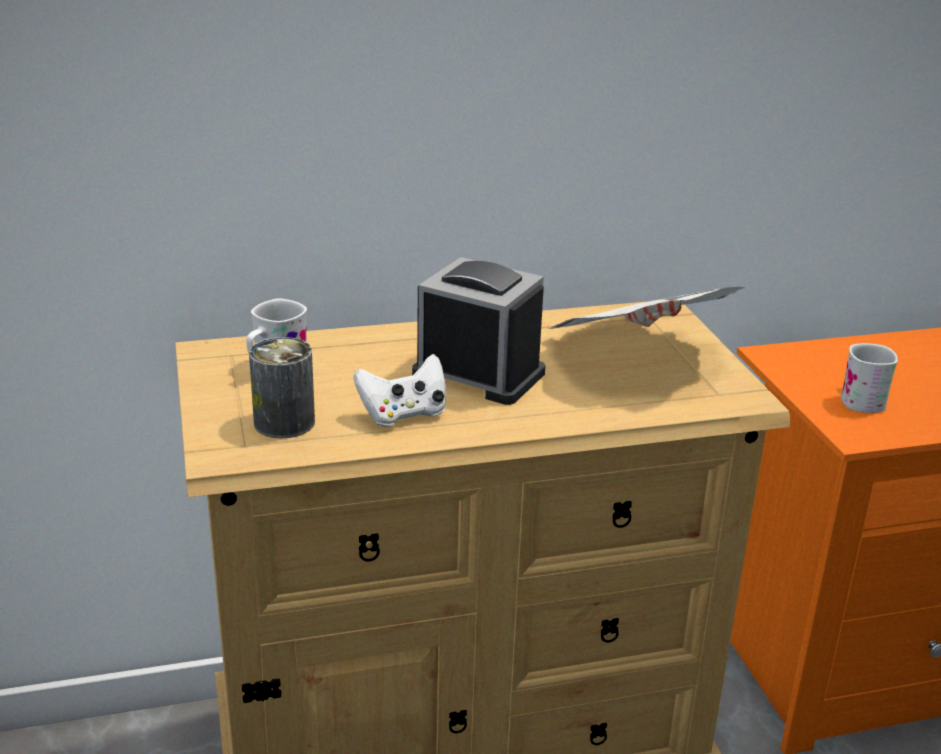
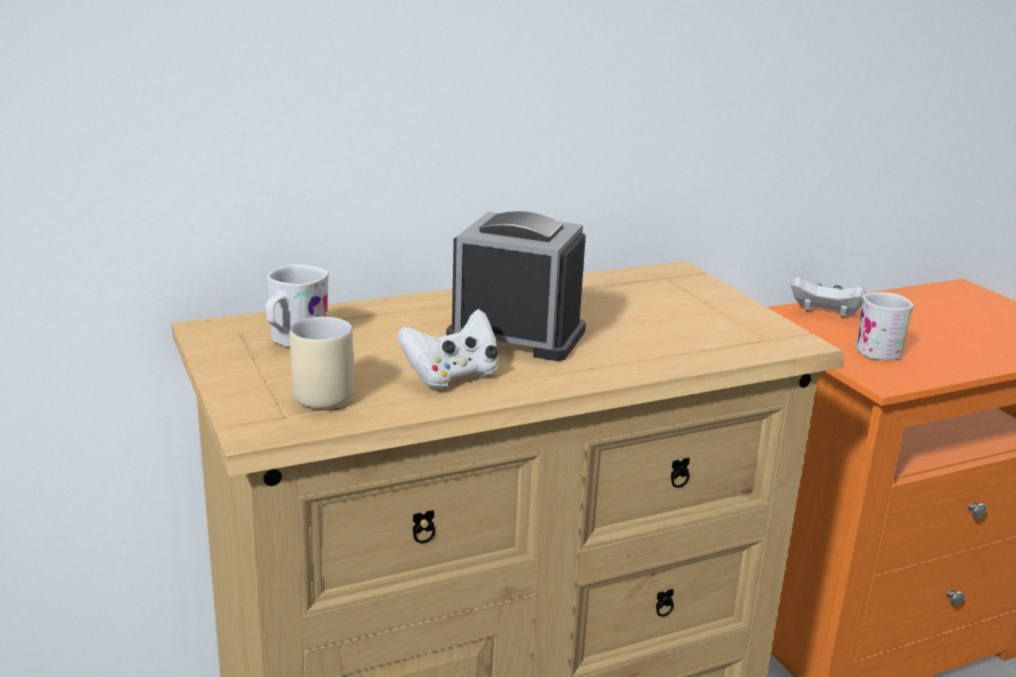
camera: 10 degrees left, 5 degrees down
(284, 422) = (322, 391): can -> beige mug
(637, 355) = (669, 310): newspaper -> none
(825, 357) = (824, 315): none -> white game controller

